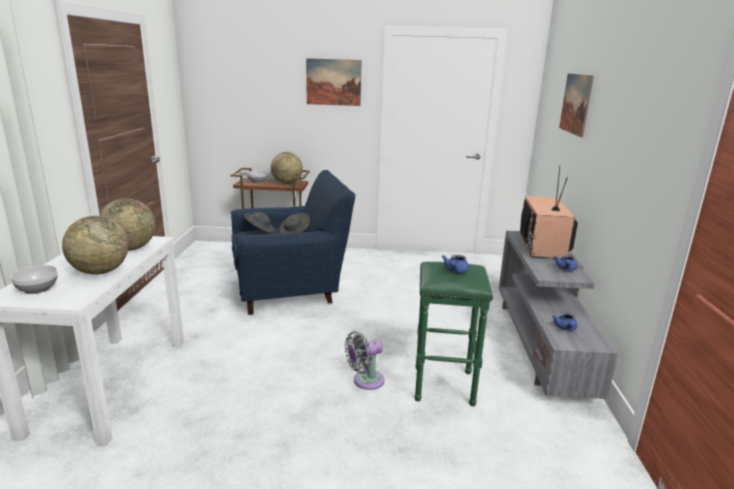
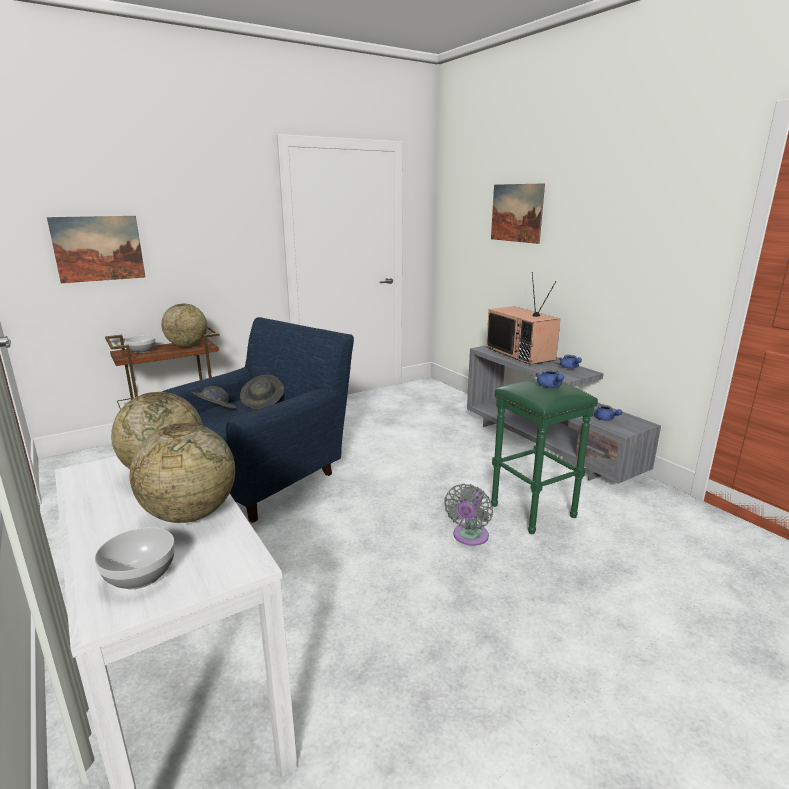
camera: 35 degrees left, 0 degrees up
(333, 82) = (223, 206): picture -> picture (98, 248)

